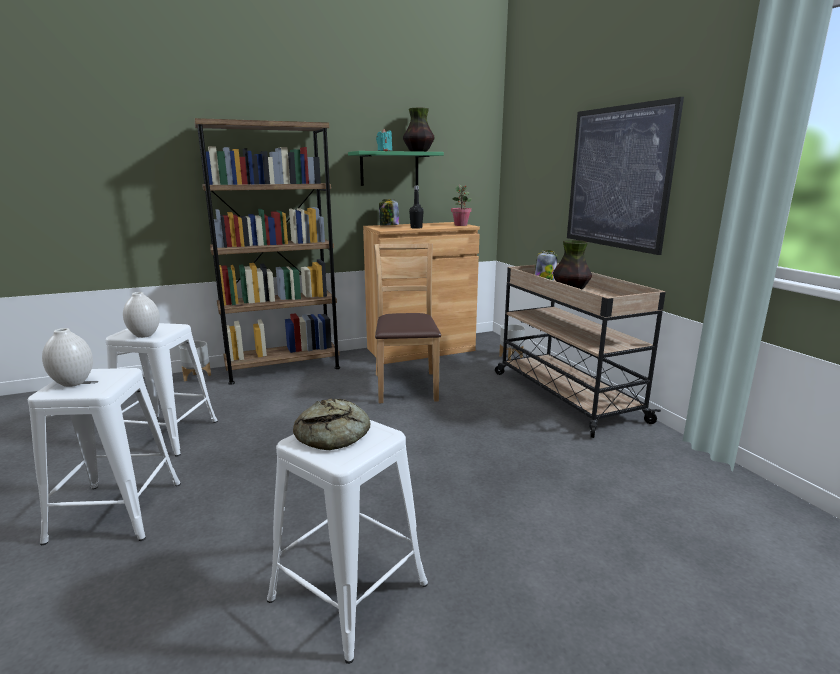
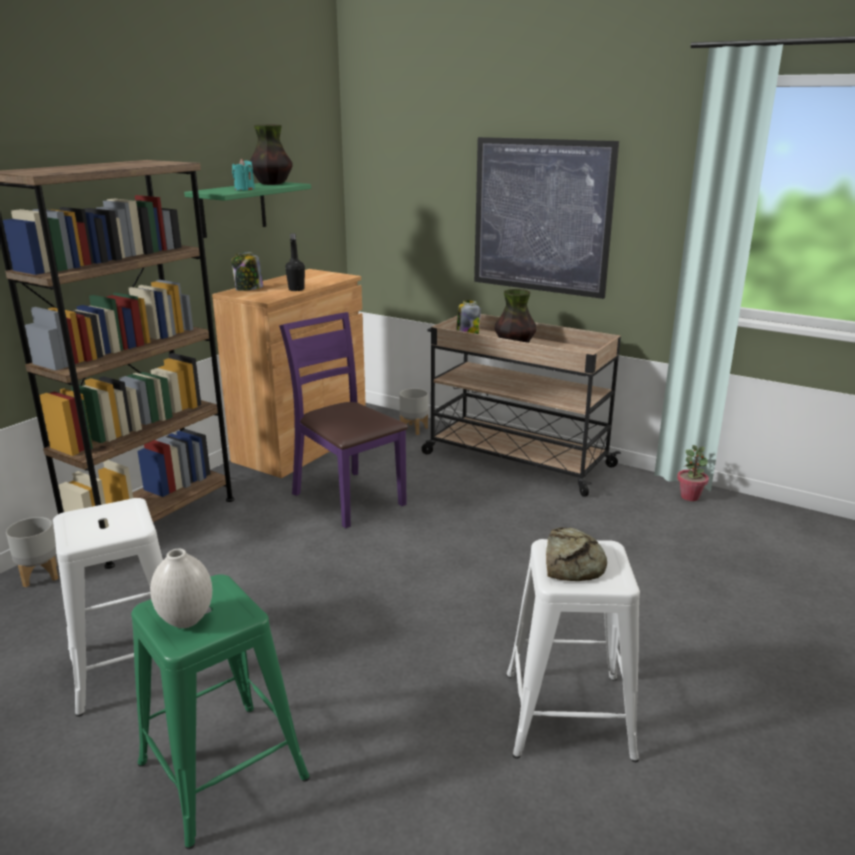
camera: 35 degrees left, 5 degrees up
(116, 511) = (222, 770): white stool -> green stool
(144, 335) = (115, 531): white vase -> none
(406, 386) = (348, 498): brown chair -> purple chair
(461, 225) = (335, 276): potted plant -> potted plant (690, 497)

